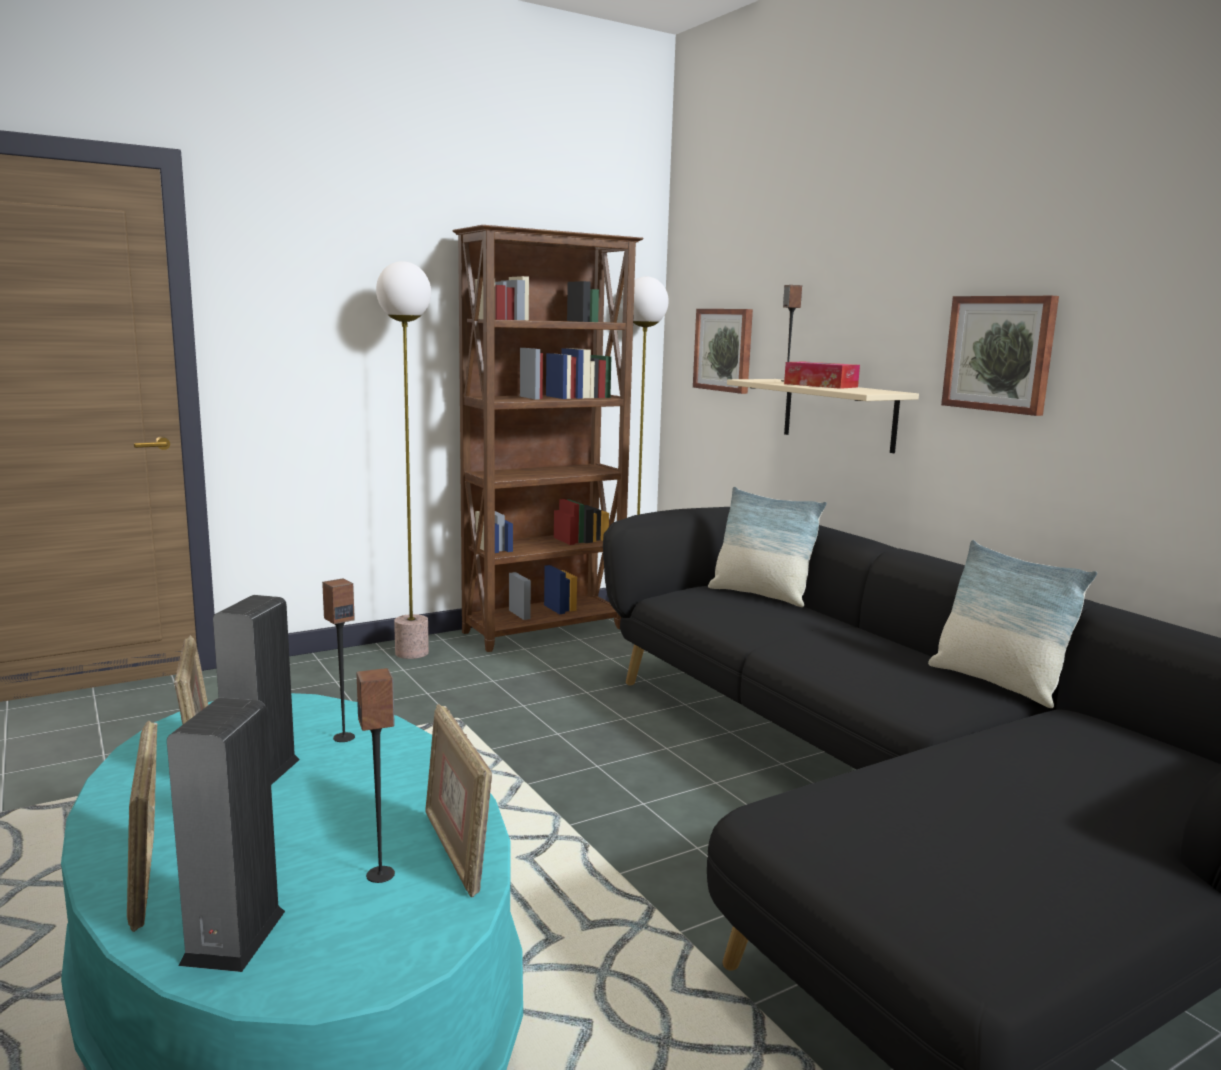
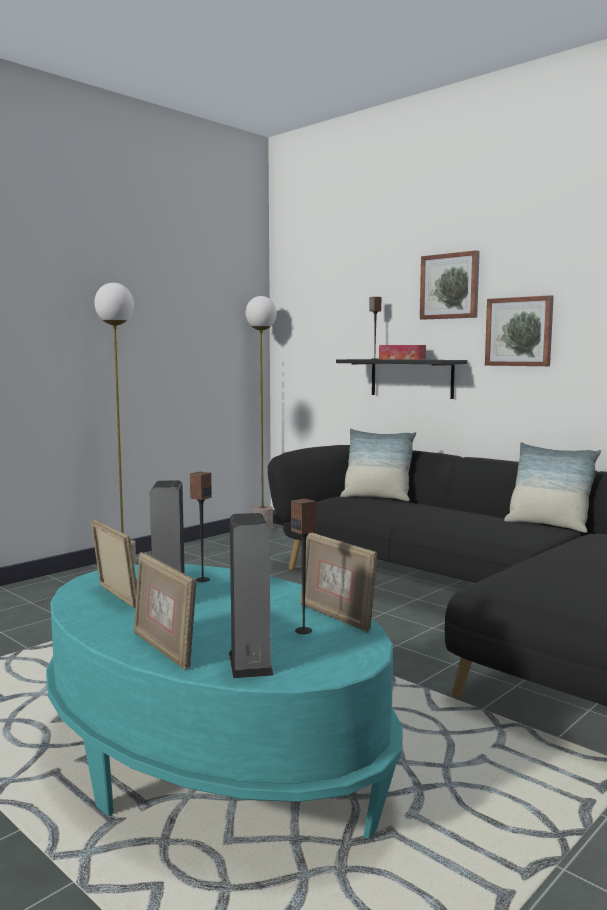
camera: 15 degrees left, 5 degrees down
(545, 631) = (210, 546): brown bookcase -> none
(724, 350) = (320, 343): picture -> picture (450, 286)
(838, 414) = (411, 378): beige shelf -> black shelf

